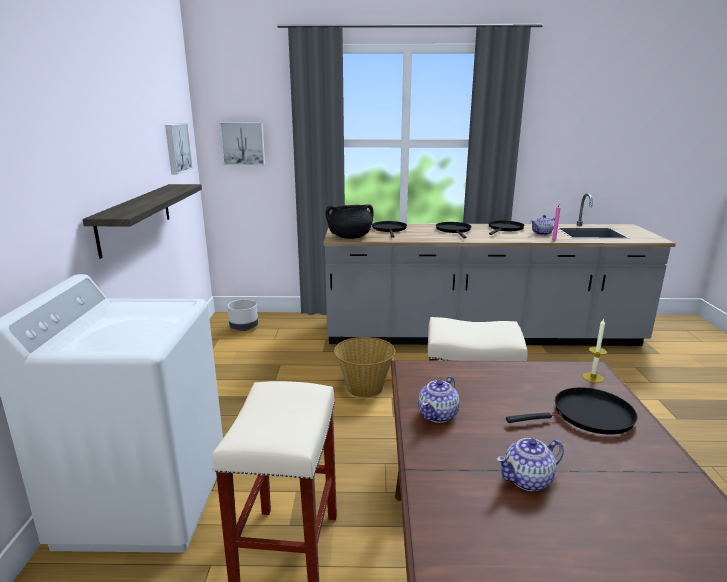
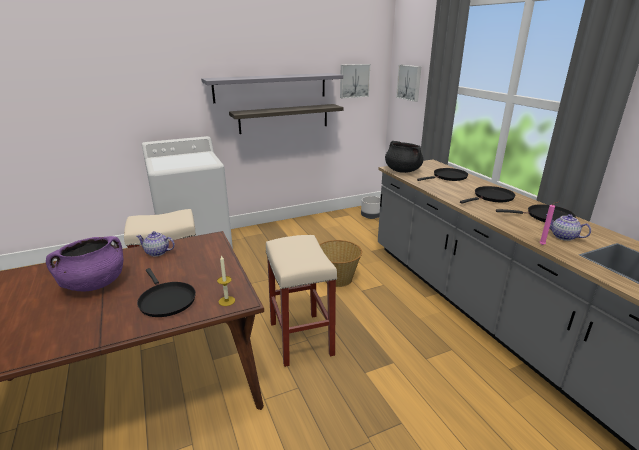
camera: 65 degrees right, 5 degrees up
(117, 166) = (271, 87): none -> grey shelf
(528, 480) = (94, 284): teapot -> purple cooking pot

